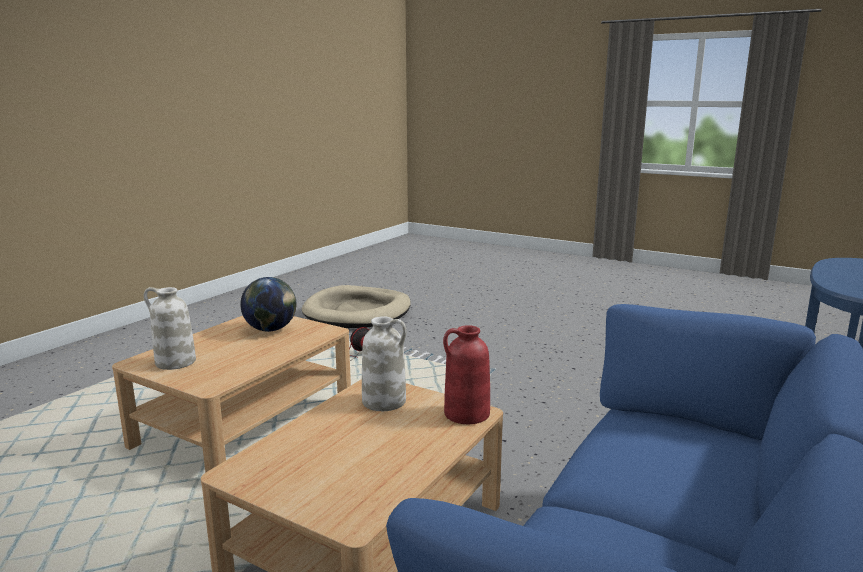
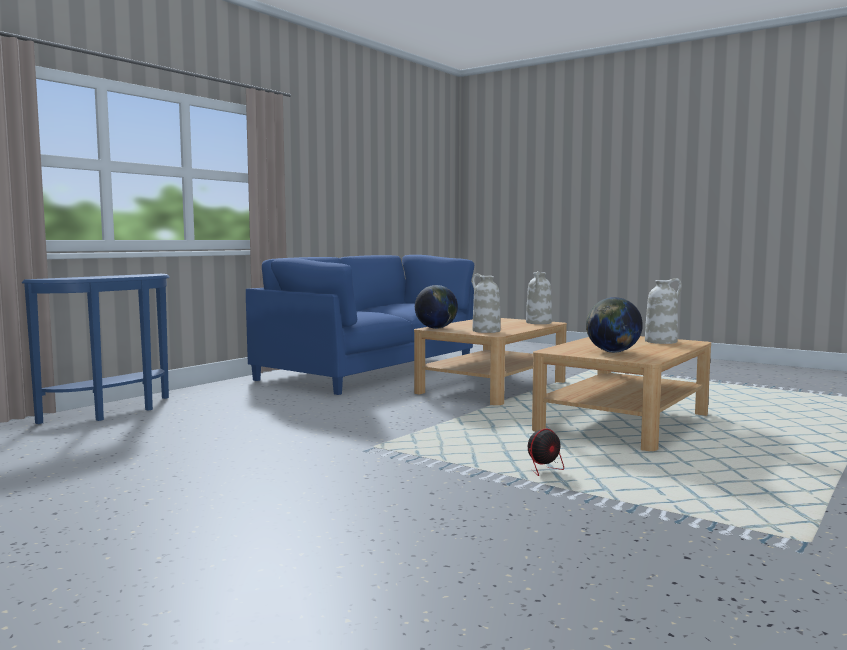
camera: 175 degrees left, 10 degrees down
(263, 469) = (539, 323): none -> white vase
(358, 312) = (601, 555): beige dog bed -> none
(466, 414) = (436, 328): red vase -> globe

